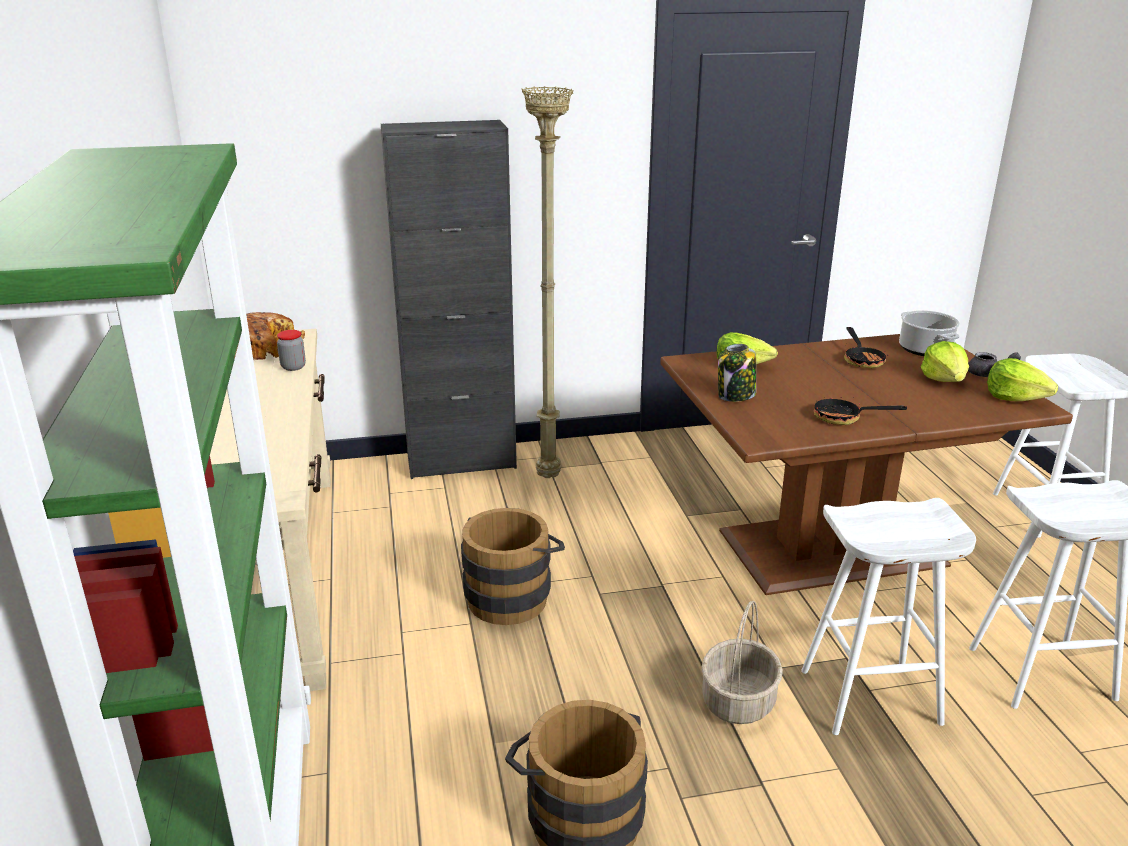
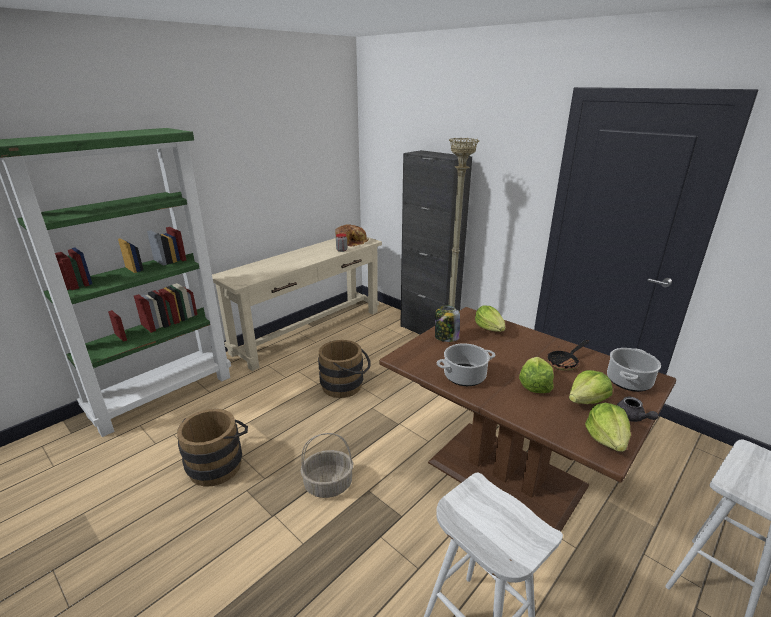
camera: 55 degrees right, 0 degrees up
(844, 418) = (464, 377): frying pan -> cooking pot
(869, 698) = (372, 538): white stool -> none
(895, 391) = (534, 385): none -> lettuce

